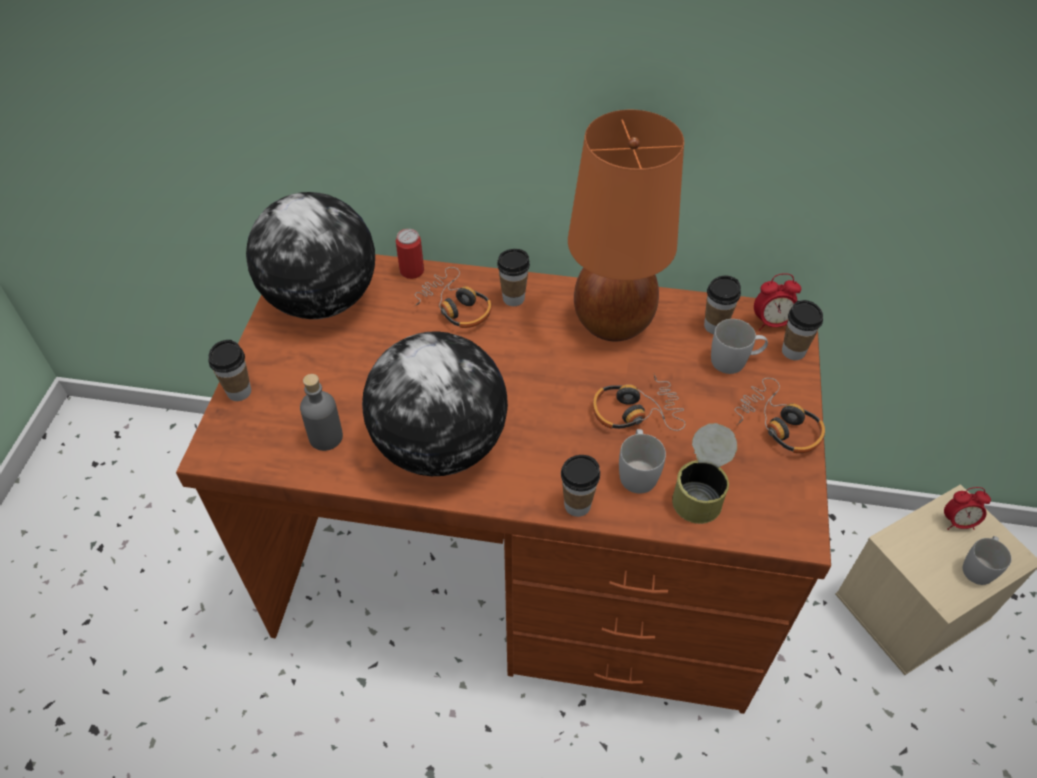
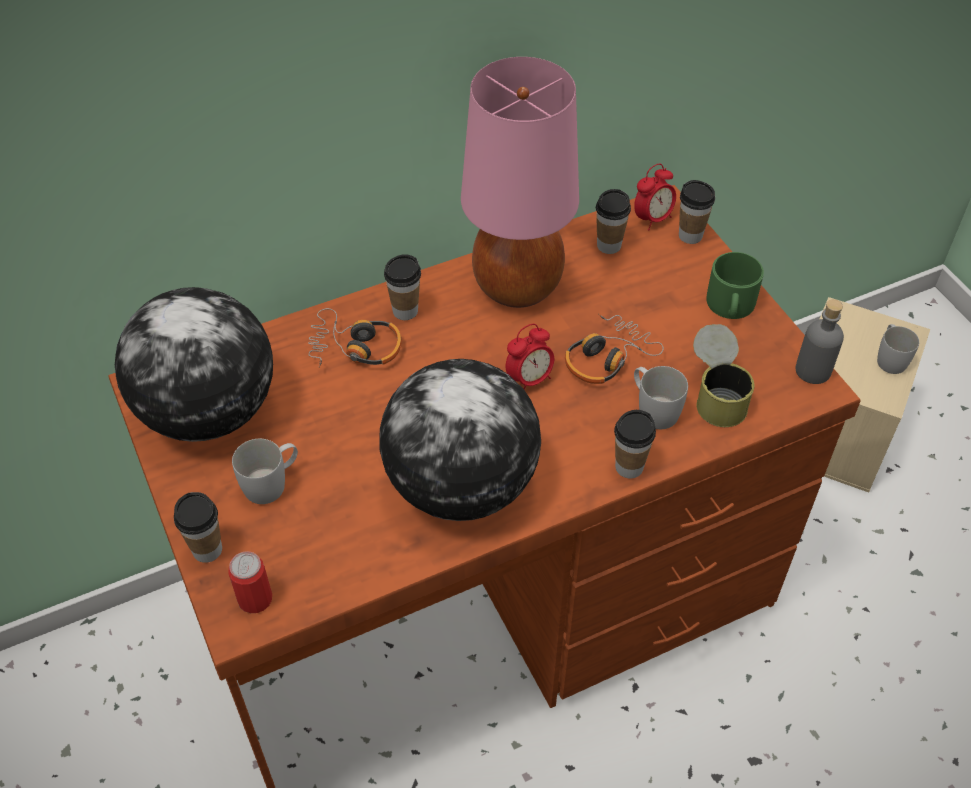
camera: 35 degrees left, 0 degrees up
(326, 437) = (343, 541): grey bottle -> grey bottle (813, 370)
(412, 271) = (277, 334): can -> can (255, 599)
(613, 321) = (516, 285): orange table lamp -> pink table lamp
(735, 361) = (651, 268): white mug -> white mug (272, 483)
(778, 425) = (730, 306): headphones -> green mug
(957, 522) = (849, 330): alarm clock -> alarm clock (529, 379)

